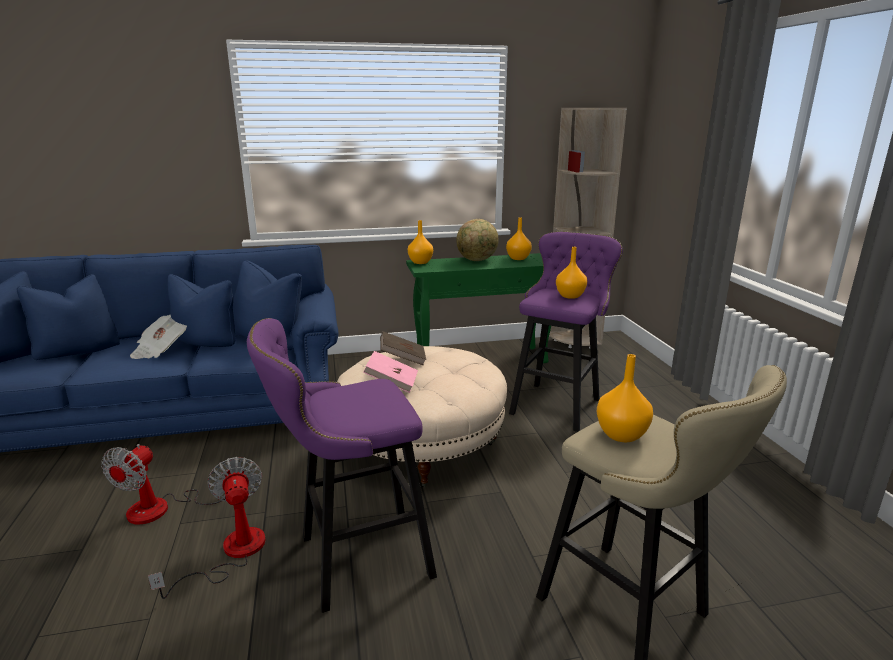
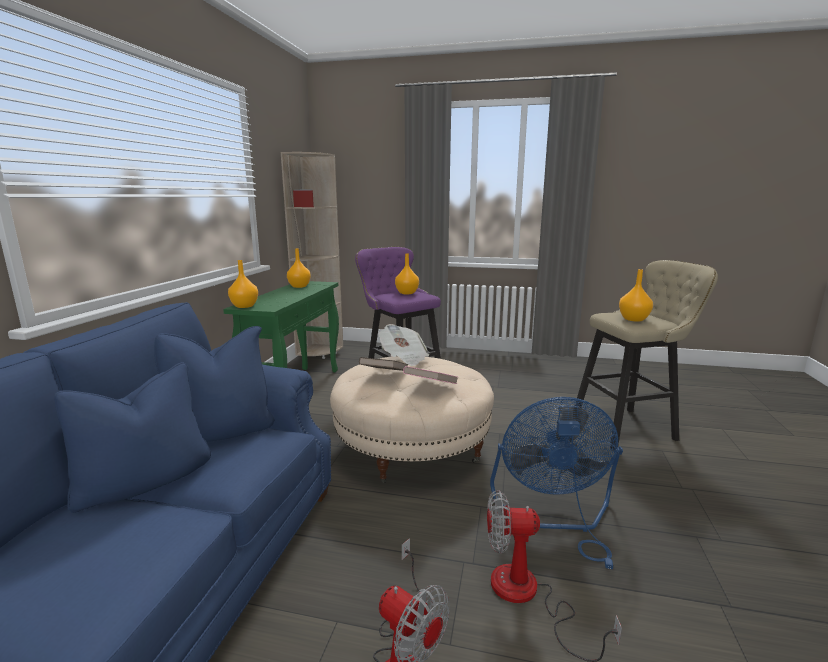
camera: 65 degrees left, 5 degrees down
(160, 350) = (118, 526): newspaper -> newspaper (404, 357)
(349, 561) = (560, 518): purple stool -> blue fan
(477, 260) = (279, 294): globe -> none

